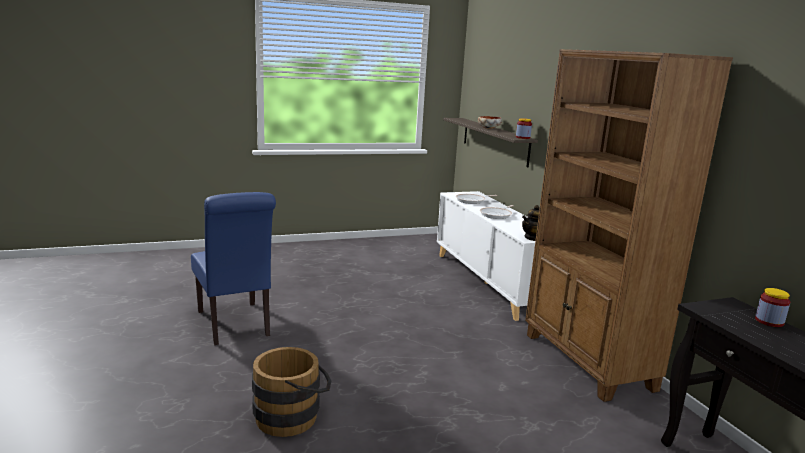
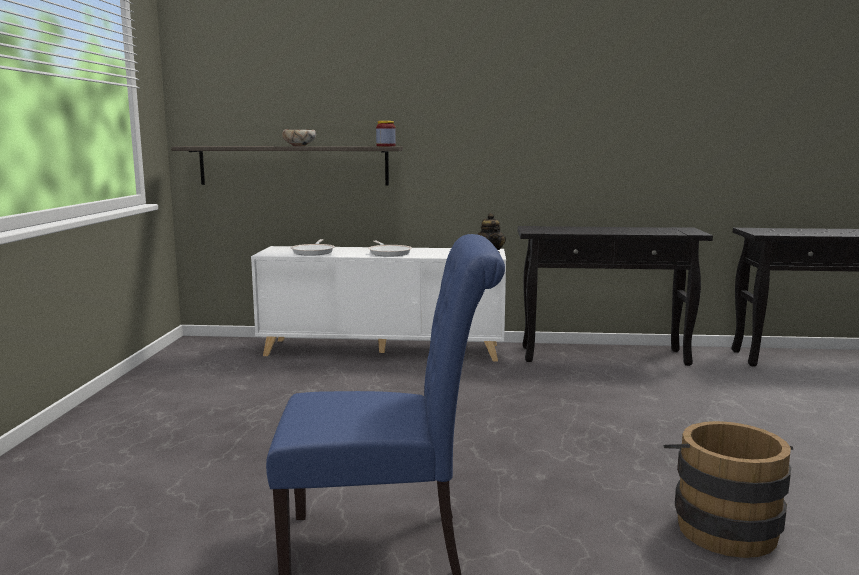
camera: 65 degrees left, 5 degrees down
(587, 362) = (605, 356): brown bookcase -> black console table
(769, 321) = (783, 229): jar -> none

